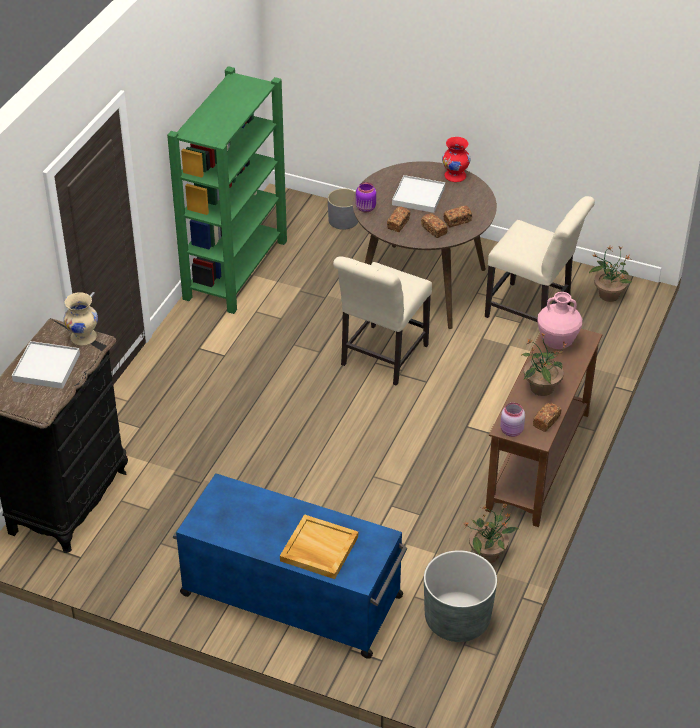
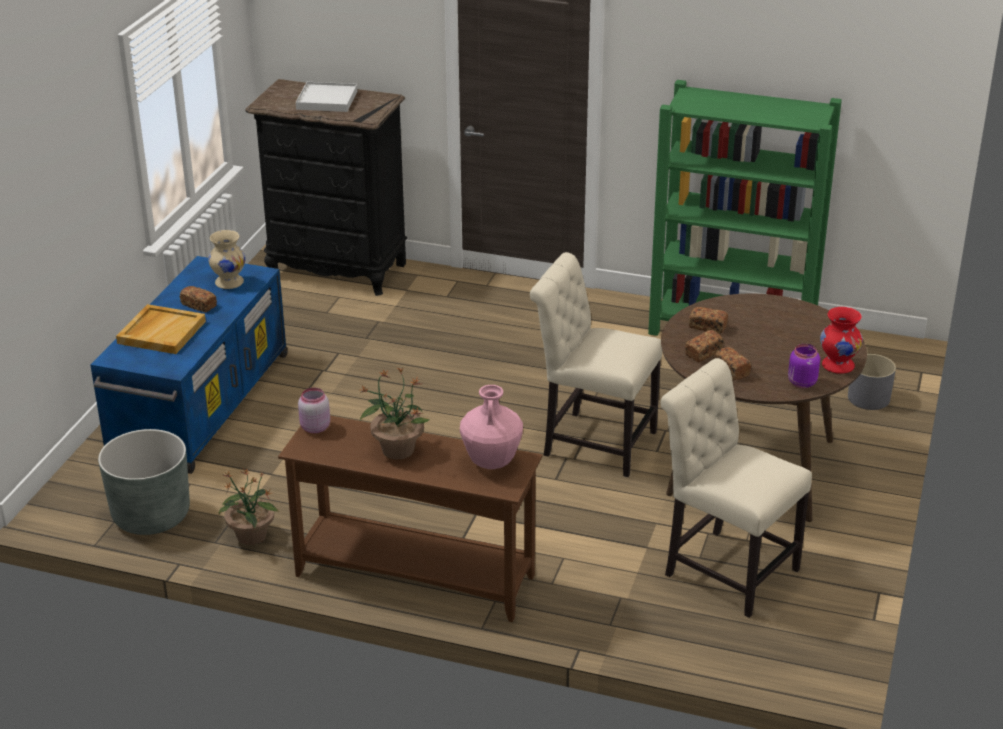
camera: 85 degrees right, 10 degrees down
(84, 337) = (372, 111): beige vase -> beige vase (229, 283)
(366, 208) = (732, 303): purple jar -> purple jar (801, 383)
(418, 196) = (776, 339): white tray -> none
(532, 313) = (725, 569): beige chair -> beige chair turned 105 degrees clockwise
(546, 421) = (333, 454): bread -> bread (199, 305)
(608, 294) = (795, 647): potted plant -> none

